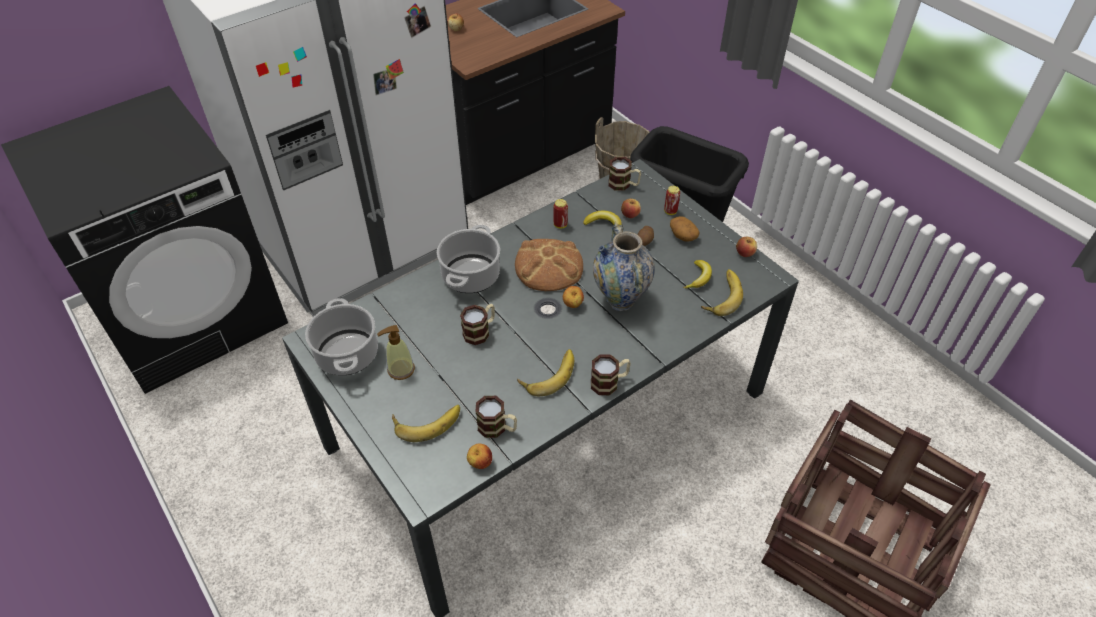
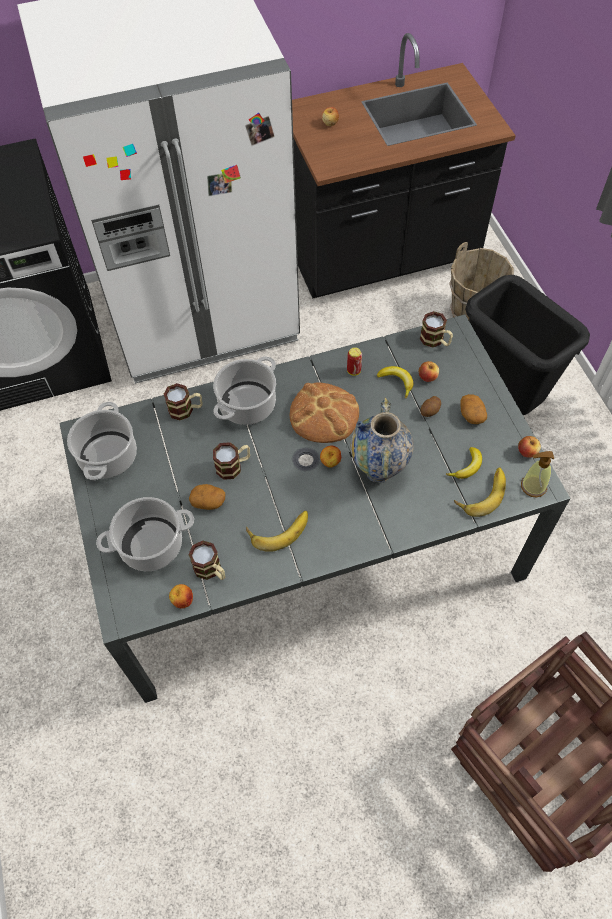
camera: 20 degrees right, 10 degrees up
(400, 369) = (148, 485): soap dispenser -> soap dispenser (533, 486)
(427, 421) = (152, 544): banana -> cooking pot
(468, 368) = (208, 501): none -> potato
(609, 382) = (332, 555): mug -> mug (186, 409)
(670, 211) = (470, 384): can -> none

